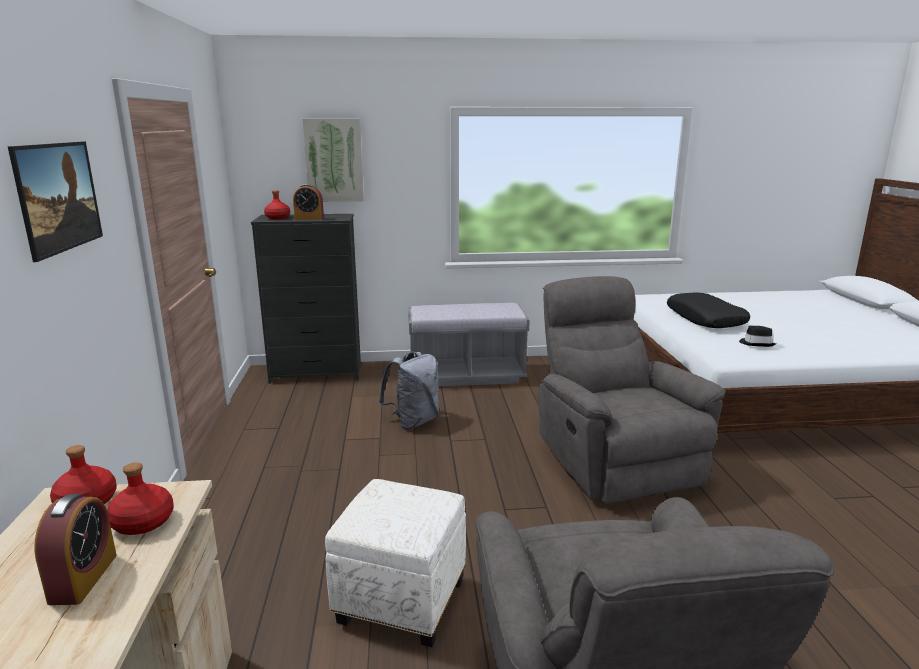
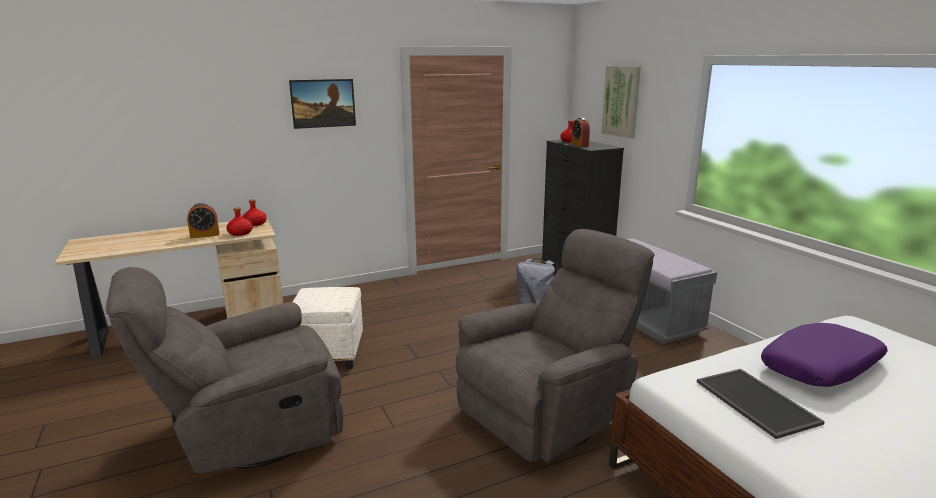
camera: 70 degrees right, 0 degrees up
(705, 319) = (821, 367): black pillow -> purple pillow
(756, 343) = (758, 402): black hat -> tray

